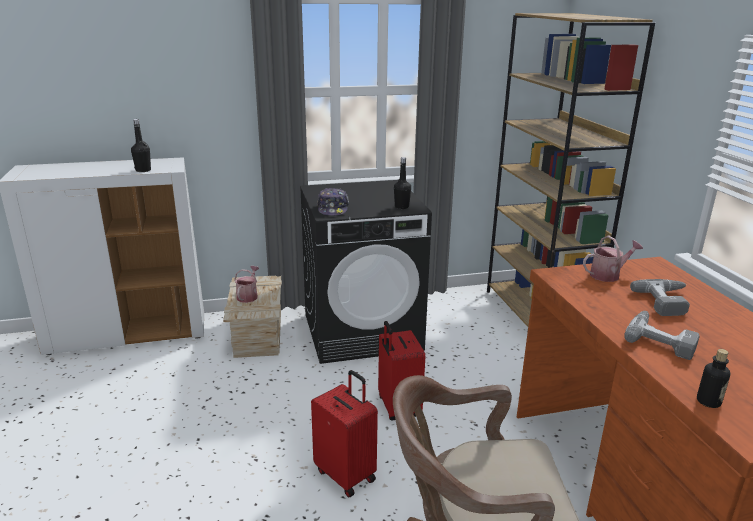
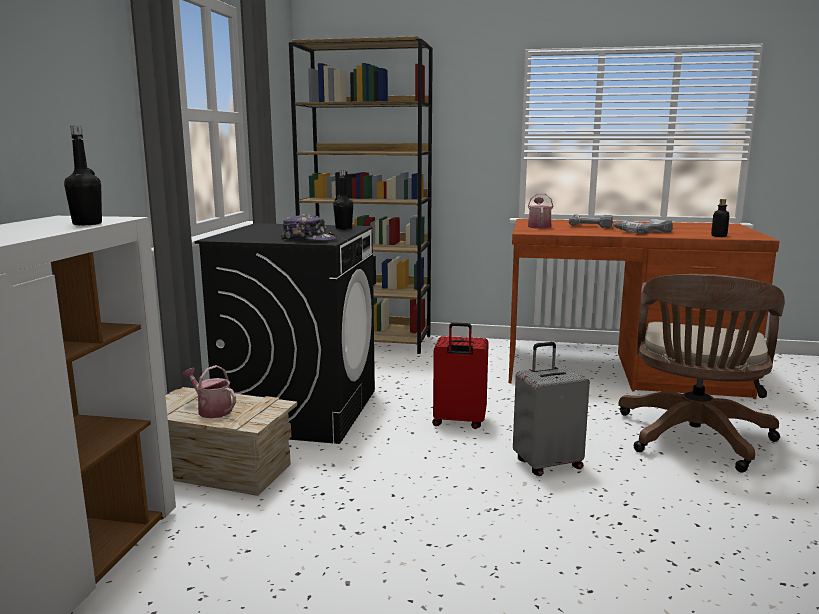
camera: 65 degrees left, 10 degrees down
(346, 474) = (547, 464): red suitcase -> grey suitcase

